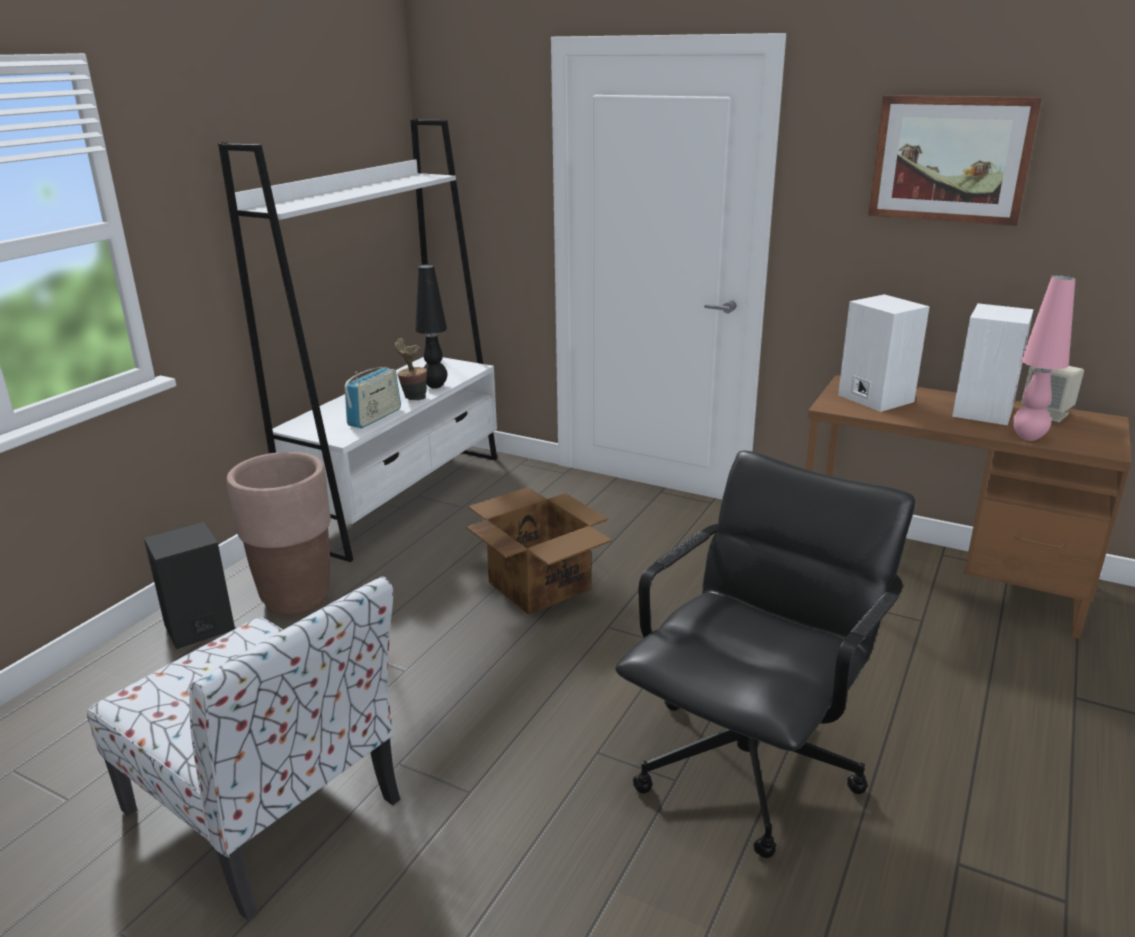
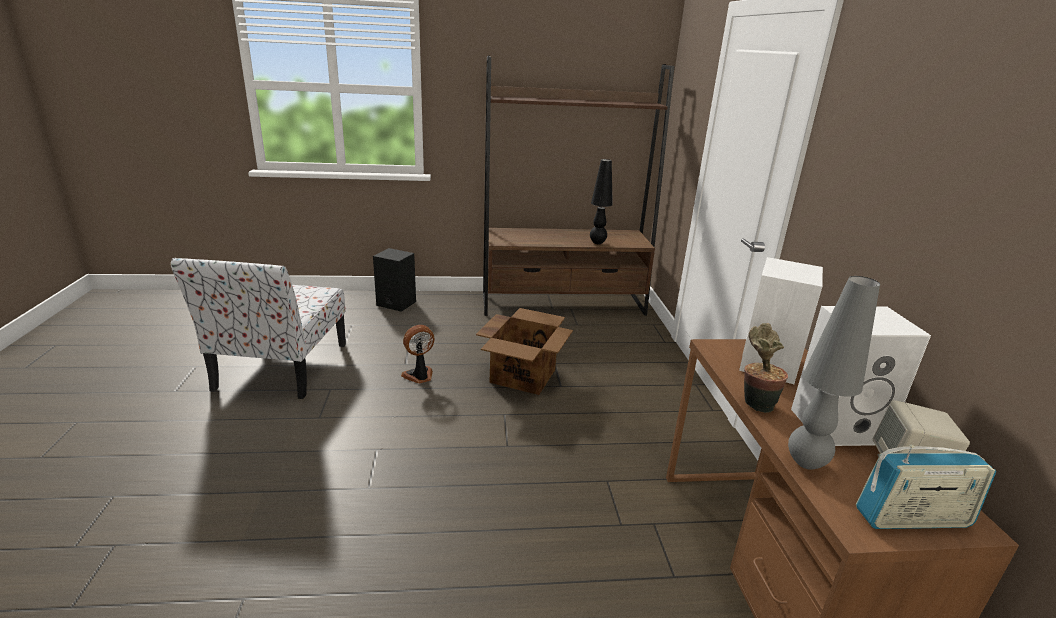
camera: 55 degrees right, 0 degrees up
(296, 598) = (439, 315): brown planter -> none
(375, 417) = (534, 242): radio -> radio (912, 519)
(400, 496) = (563, 304): white bookcase -> brown bookcase
(413, 398) = (572, 242): potted plant -> potted plant (755, 403)
(454, 666) = (419, 376): none -> fan
(748, 766) = (400, 517): black office chair -> none
(950, 159) = (931, 132): picture -> none
(1027, 437) = (805, 462): pink table lamp -> grey table lamp

